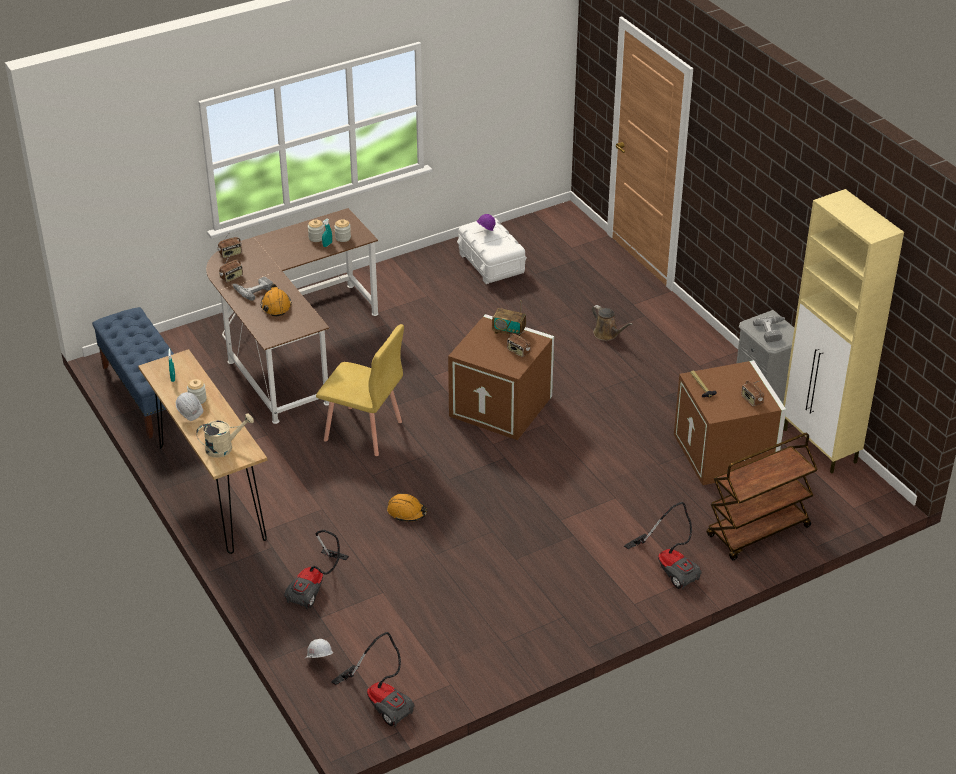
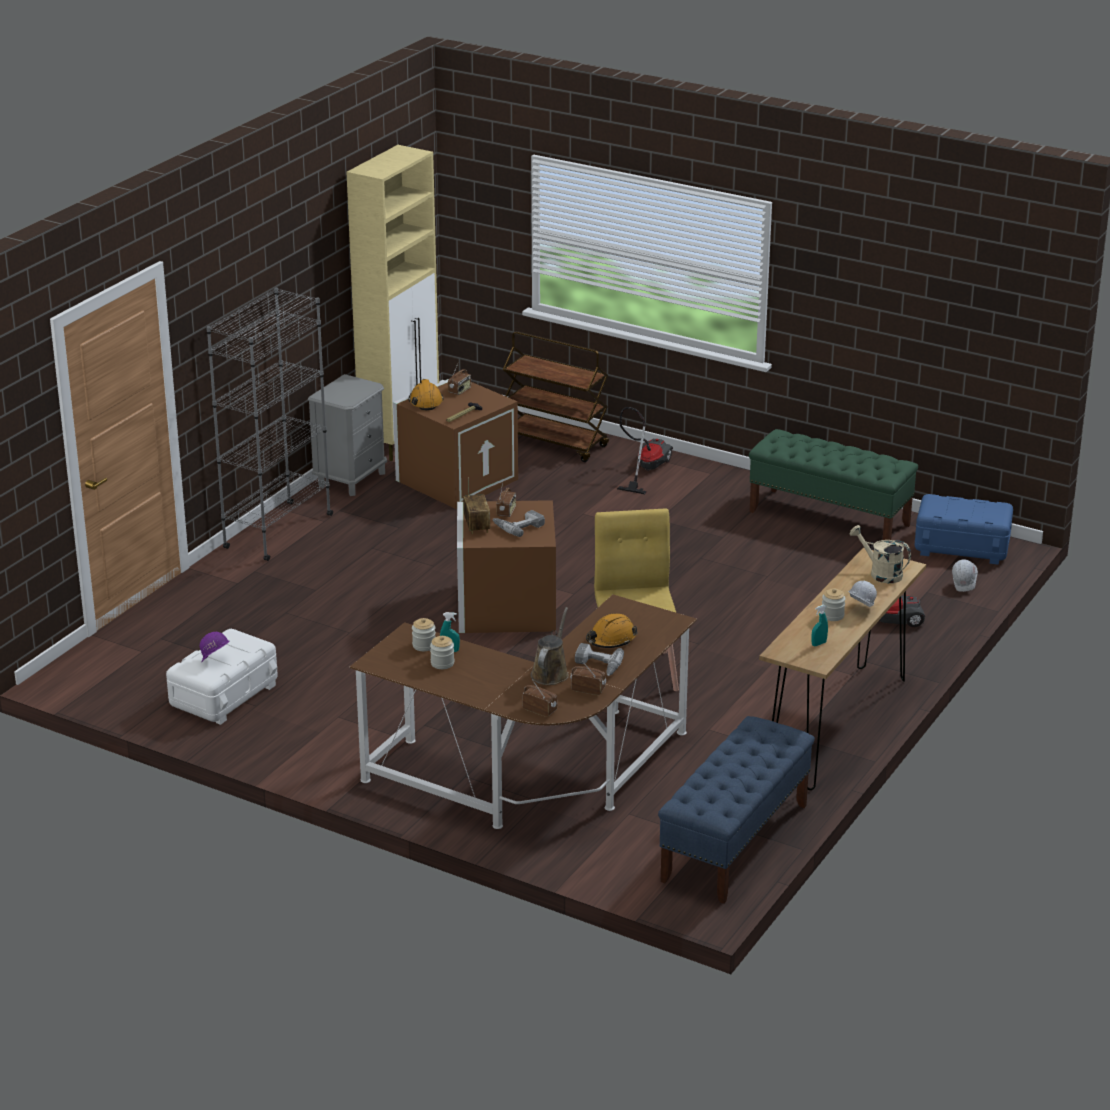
camera: 120 degrees left, 10 degrees down
(382, 700) = (962, 546): vacuum cleaner -> blue storage box
(407, 512) = (728, 607): orange hard hat -> orange hard hat (425, 401)
(496, 639) = (830, 518): none -> green bench
(607, 334) = (312, 583): brown watering can -> brown watering can (551, 673)
(698, 341) = (278, 531): none -> grey bookcase
(773, 331) = (348, 389): power drill -> power drill (518, 526)

